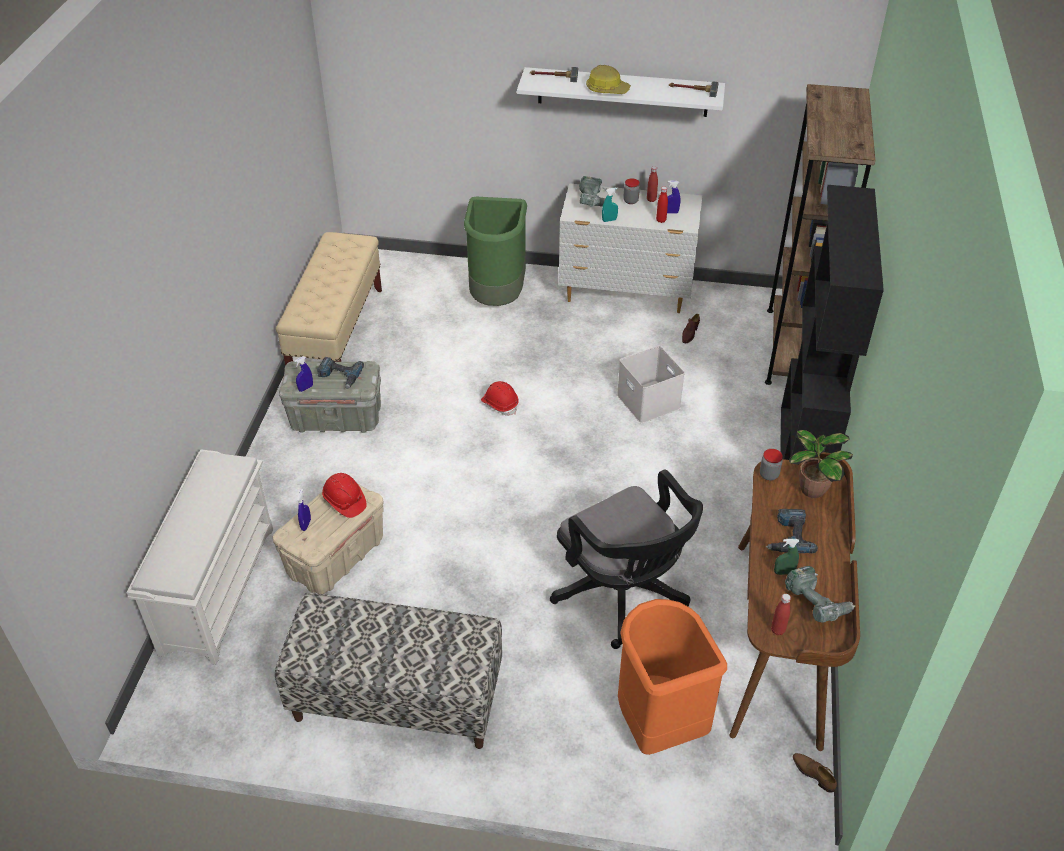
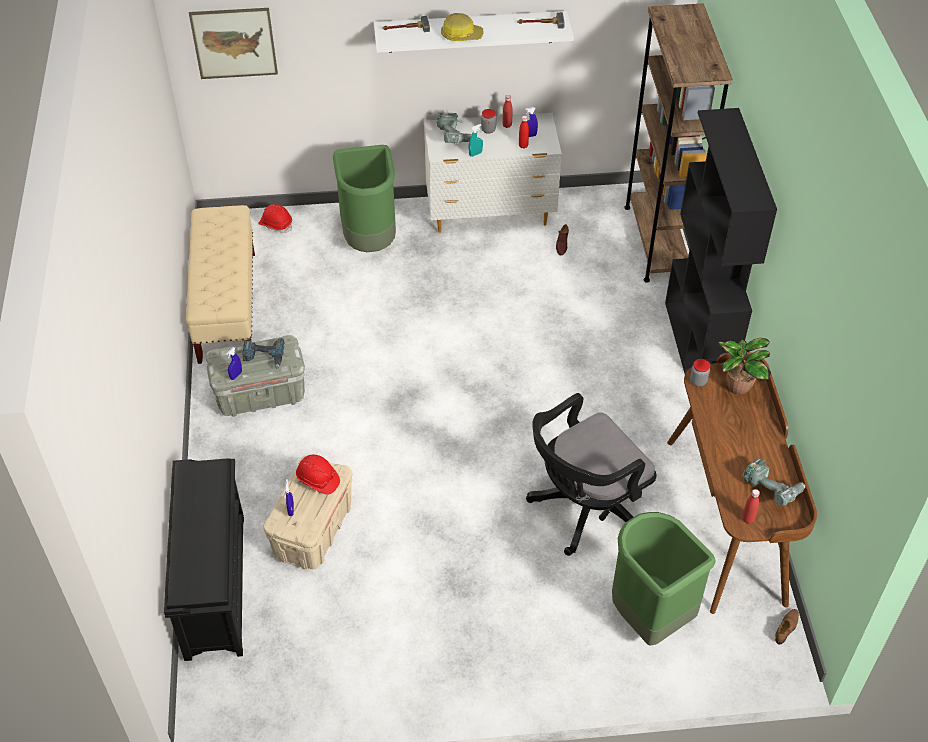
camera: 15 degrees left, 5 degrees up
(217, 588) = (214, 584): white shoe rack -> black shoe rack
(386, 70) = (234, 43): none -> picture
(396, 699) = (418, 648): bench -> none
(500, 404) = (411, 350): red hard hat -> red hard hat (276, 224)
(624, 597) = (584, 510): black office chair -> black office chair turned 105 degrees clockwise
(649, 402) = (547, 320): white storage box -> none
(658, 724) = (649, 617): orange trash can -> green trash can
(784, 572) = (737, 467): green spray bottle -> none
(788, 536) = (731, 434): power drill -> none
(813, 774) = (786, 628): brown shoe -> brown shoe turned 90 degrees clockwise

